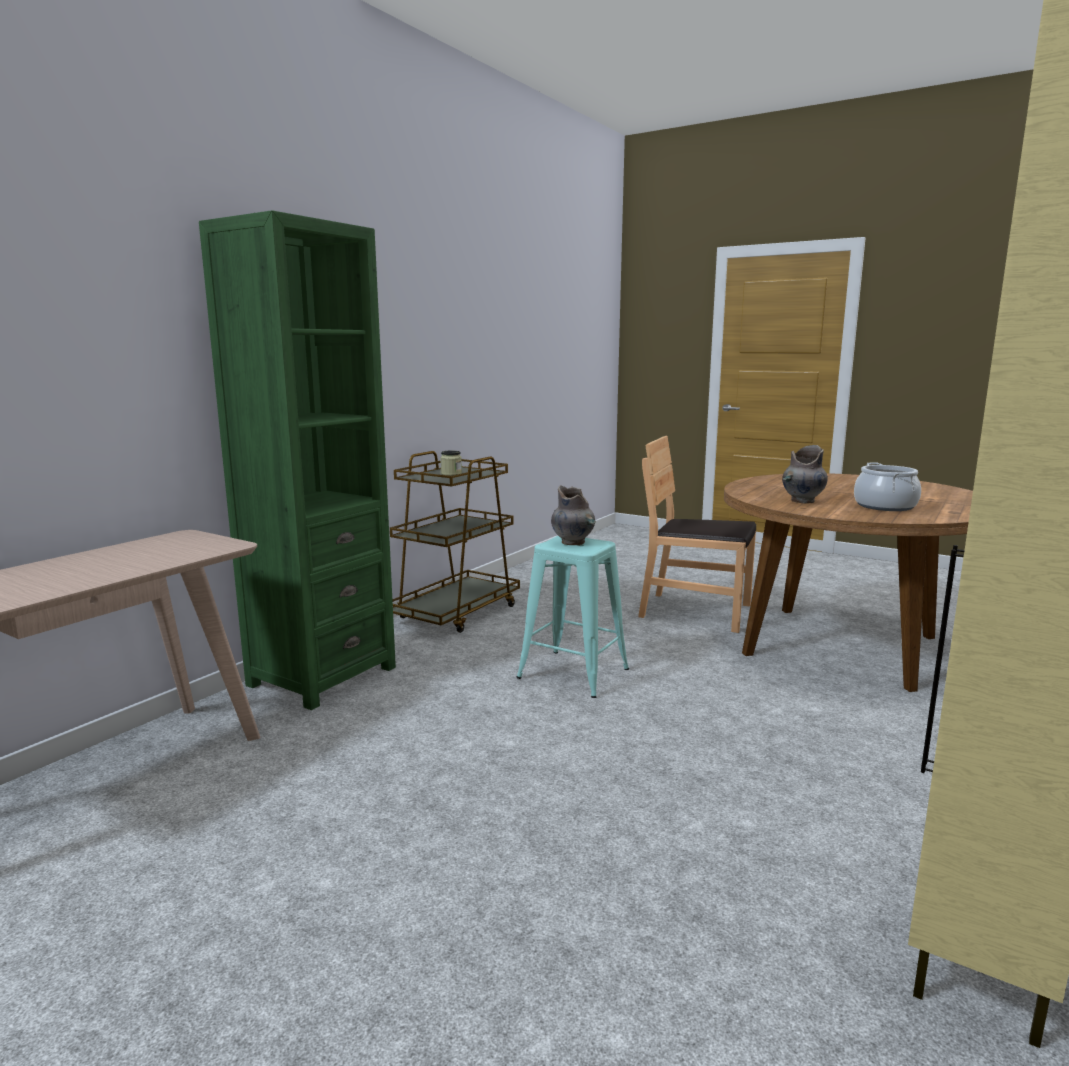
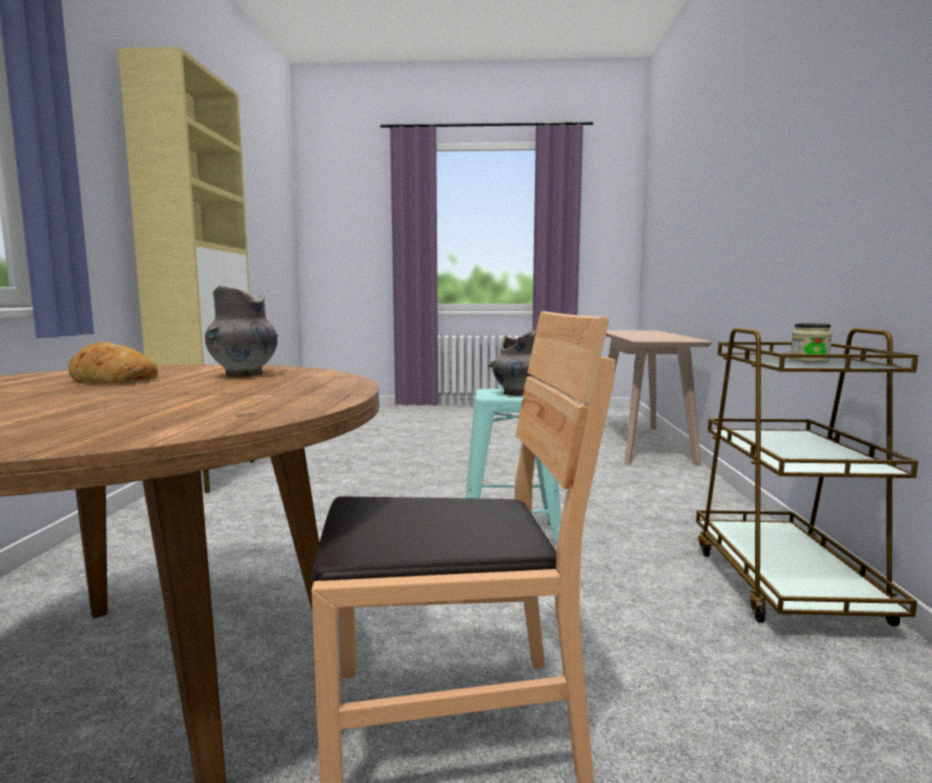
camera: 150 degrees right, 5 degrees down
(322, 676) = (690, 492): green bookcase -> none
(884, 506) = (114, 378): cooking pot -> bread

